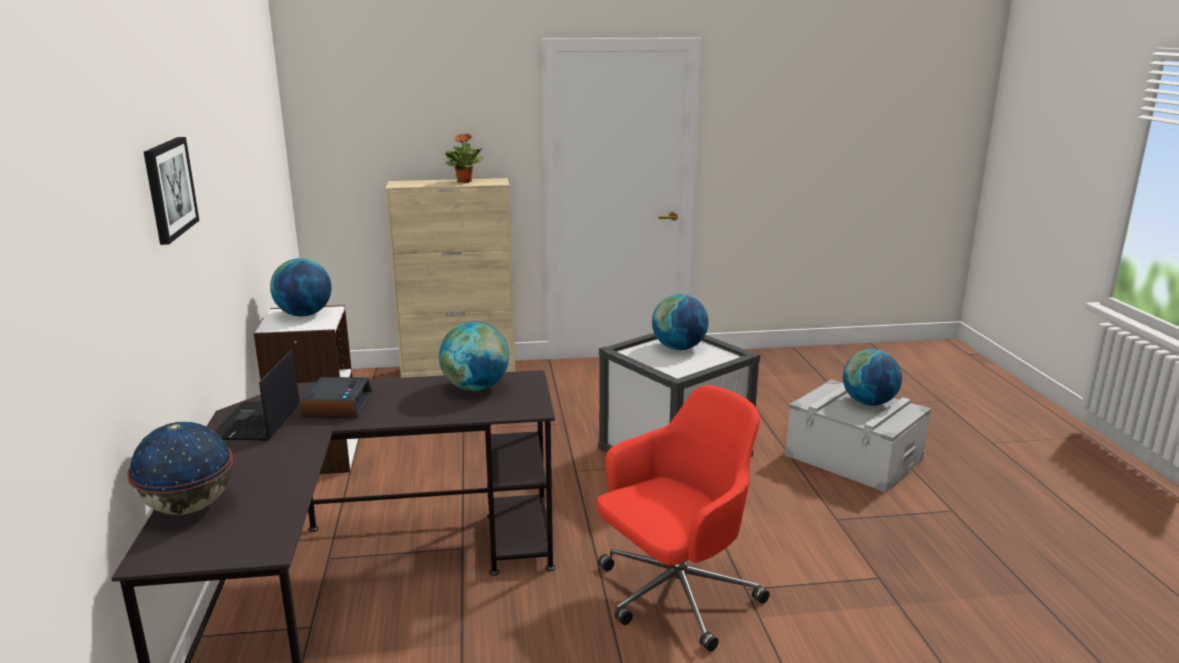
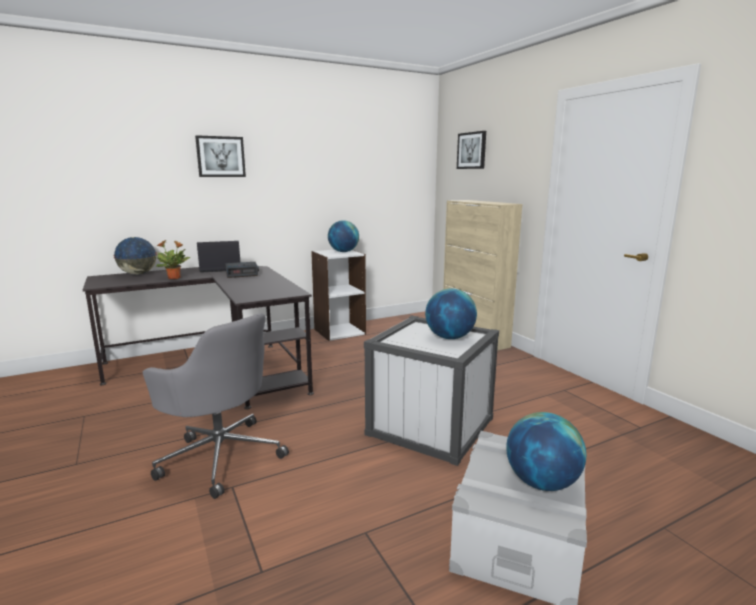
camera: 70 degrees right, 5 degrees down
(383, 106) = (472, 150): none -> picture
(464, 181) = (491, 202): potted plant -> potted plant (174, 278)
(476, 388) = (274, 287): globe -> none
(674, 595) = (221, 455): red office chair -> grey office chair

